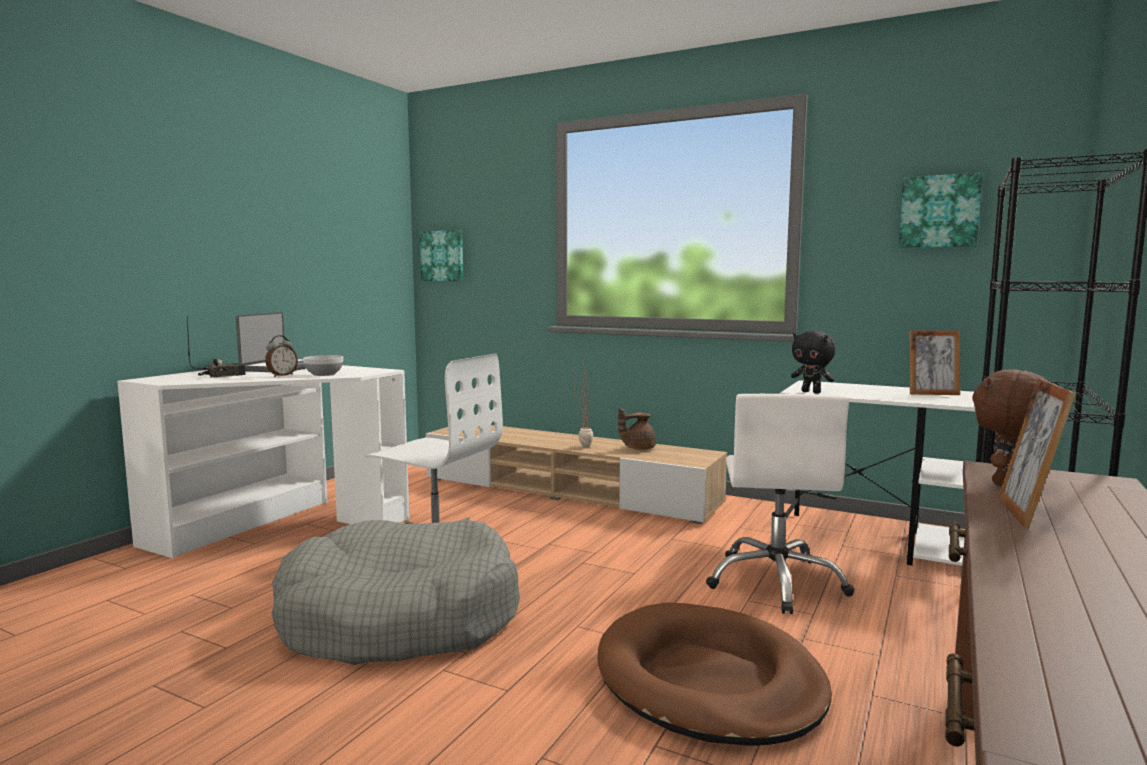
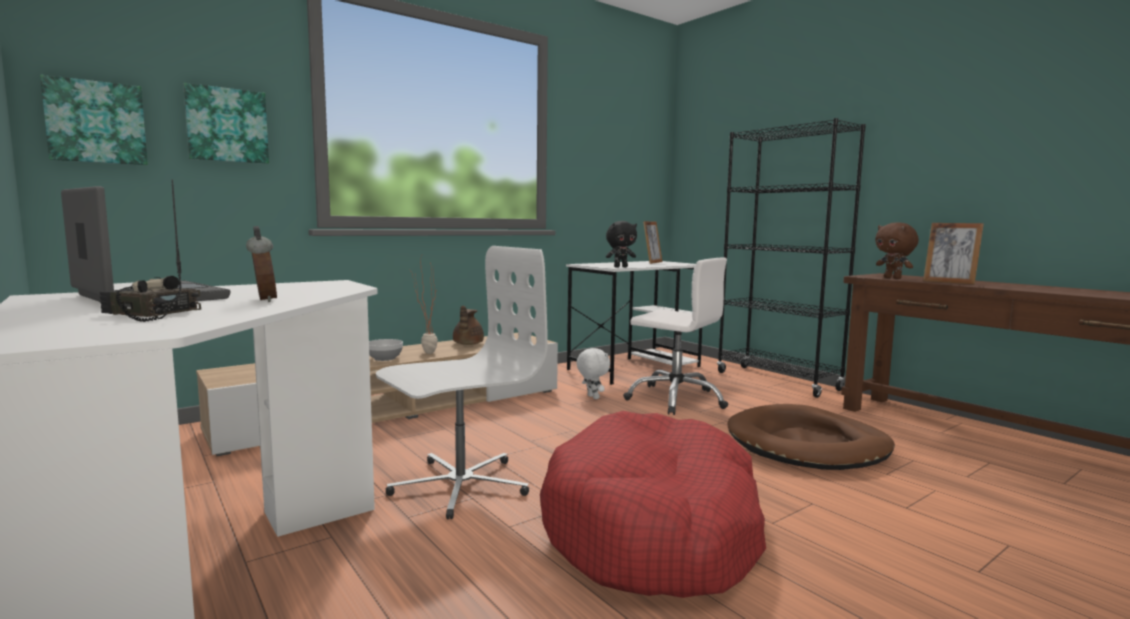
camera: 65 degrees left, 0 degrees up
(223, 375) = (149, 314): radio -> radio turned 60 degrees counterclockwise
(323, 374) = (308, 292): bowl -> bowl (385, 358)
(400, 618) = (653, 529): grey dog bed -> red dog bed
(710, 542) = (592, 397): none -> white plush toy
(939, 211) = (619, 144): picture -> picture (227, 125)

